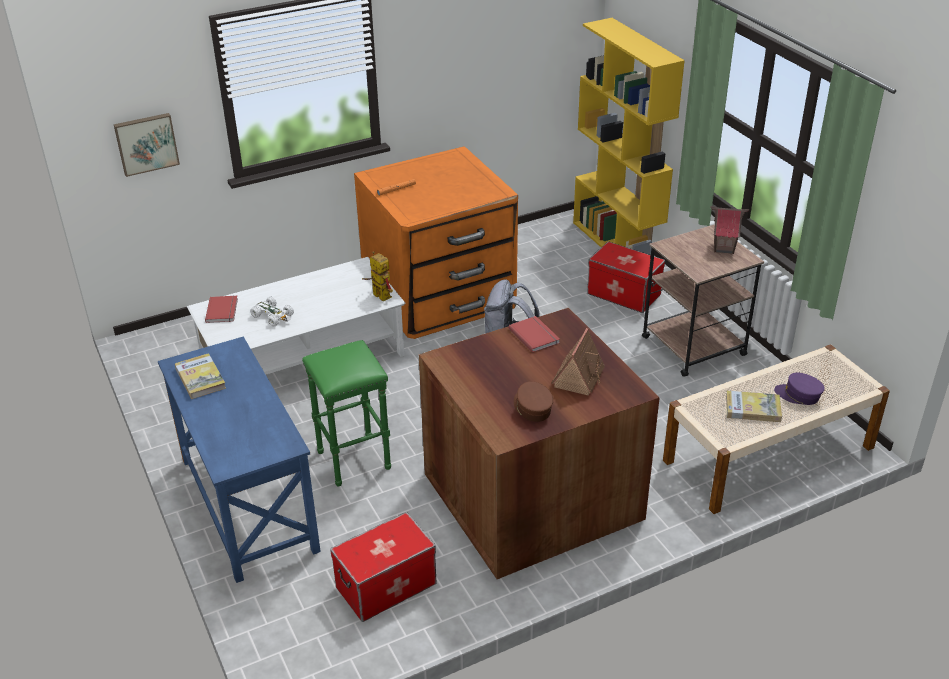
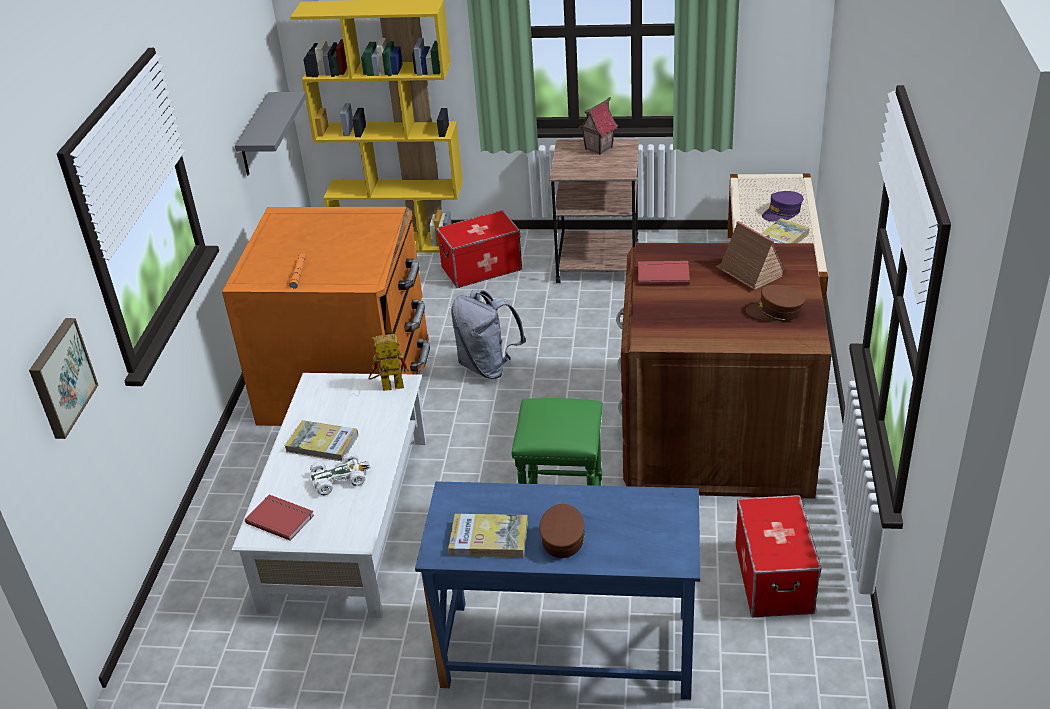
camera: 55 degrees left, 0 degrees up
(219, 408) = (563, 537): none -> brown cap
(302, 295) = (322, 443): none -> book
(511, 98) = (255, 136): none -> grey shelf

